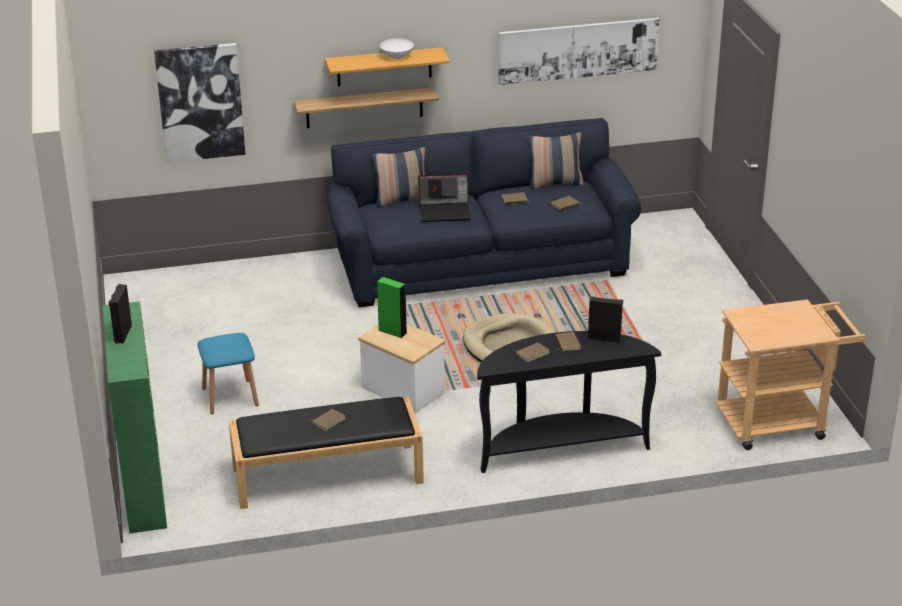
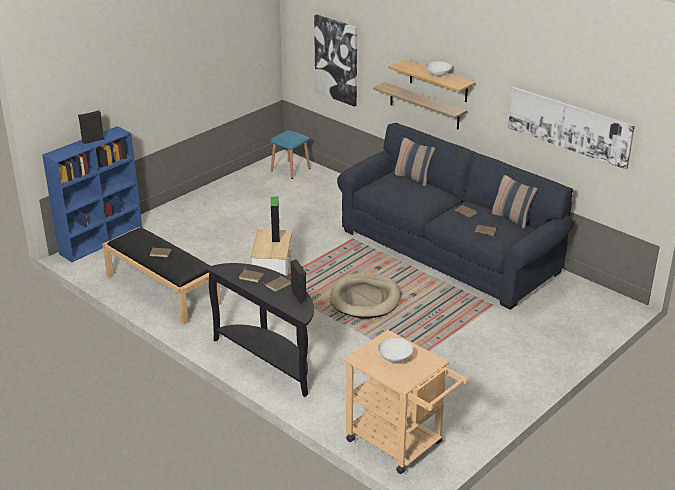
camera: 55 degrees right, 0 degrees up
(143, 487) = (102, 241): green bookcase -> blue bookcase
(230, 396) = (208, 230): blue stool -> blue stool (290, 169)
(445, 211) = (416, 196): laptop -> none
(777, 324) = (394, 358): none -> white bowl

